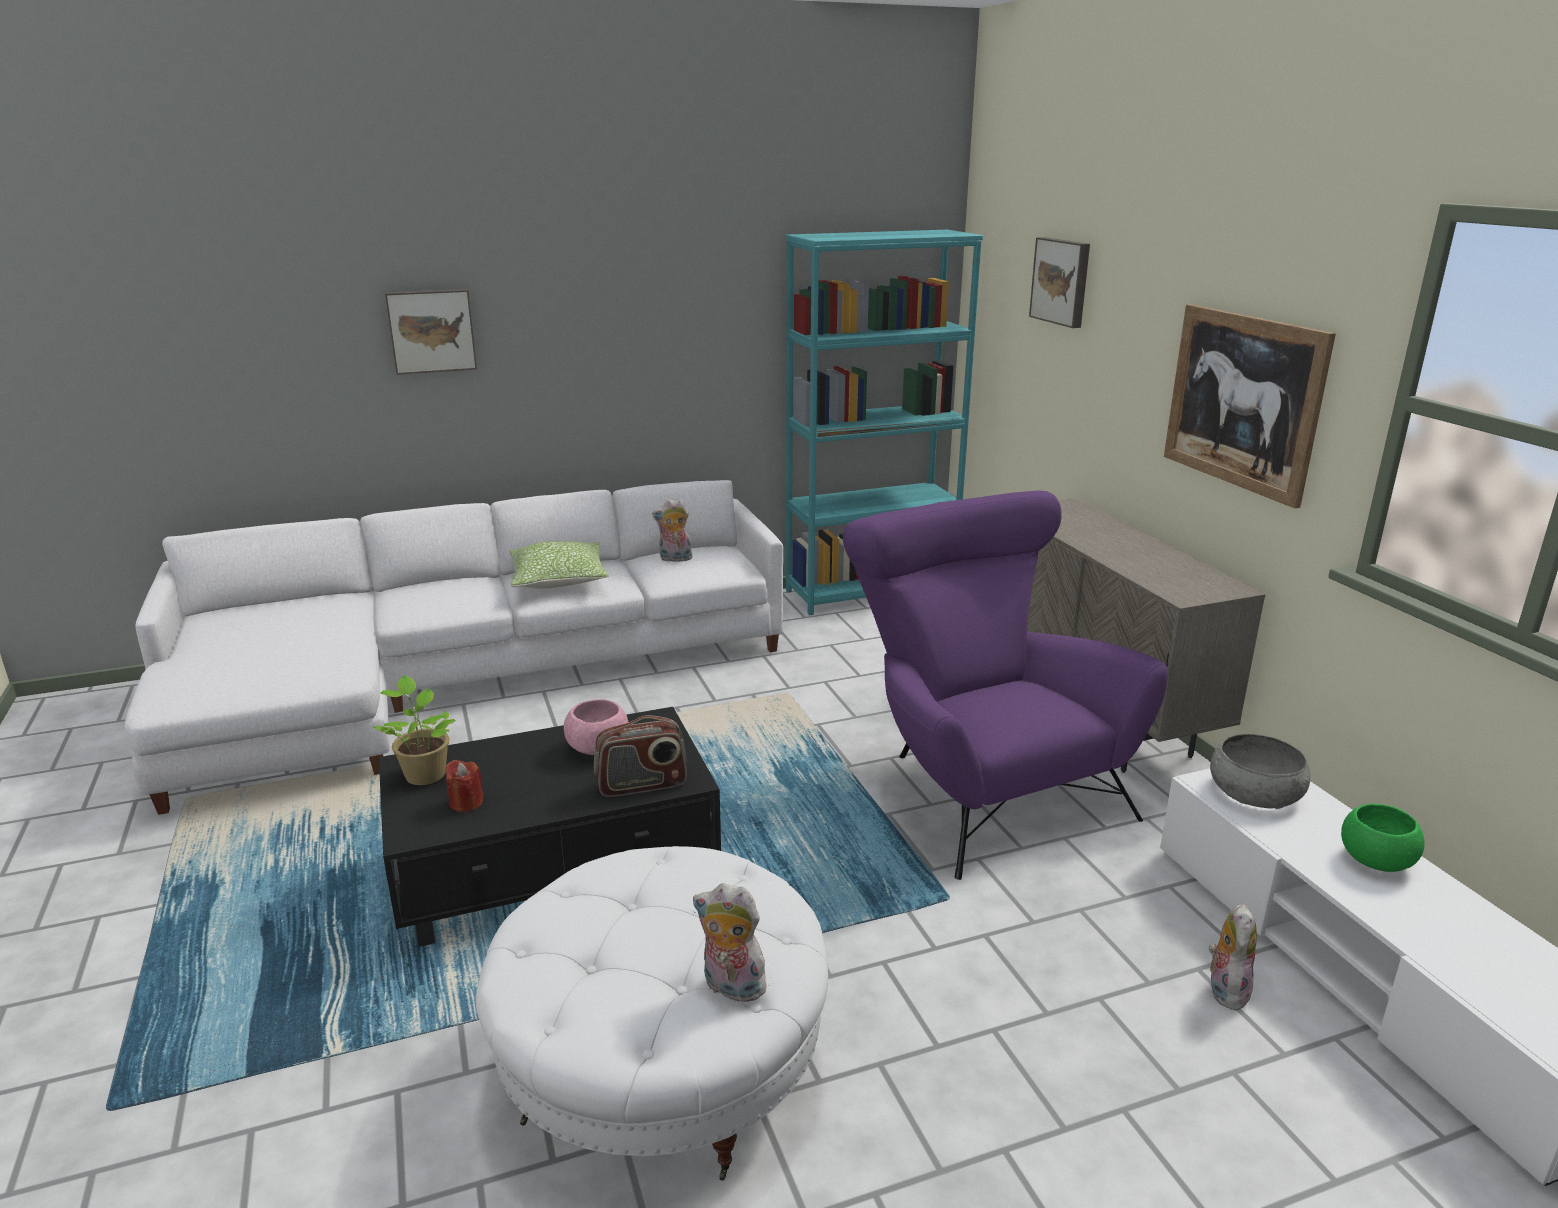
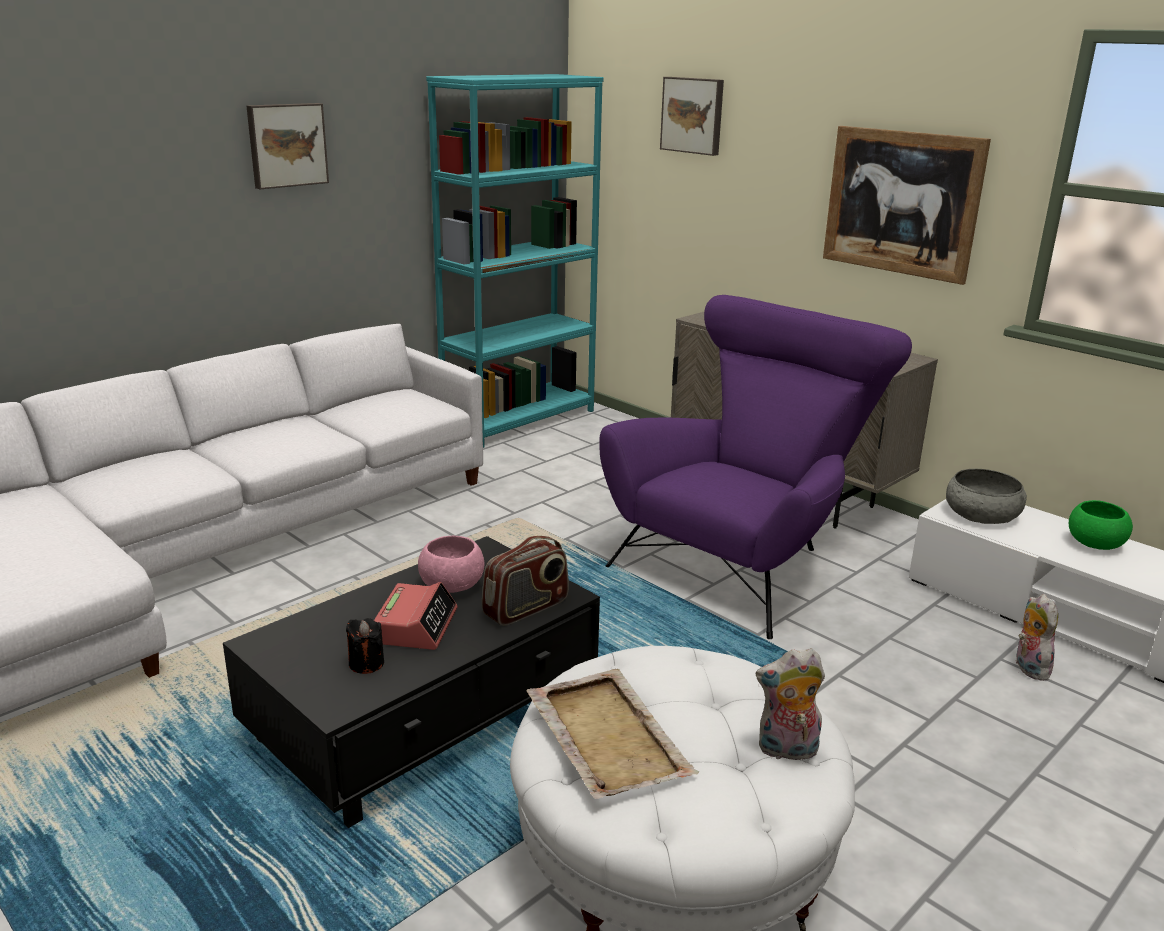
camera: 25 degrees left, 0 degrees up
(424, 773) = (292, 647): potted plant -> none
(431, 330) = (80, 180): picture -> picture (286, 145)
(466, 803) = (366, 663): red candle -> black candle
(535, 779) = (416, 626): none -> alarm clock
(558, 579) = (267, 440): pillow -> none
(581, 922) = (607, 735): none -> beige tray
(674, 559) = (370, 406): plush toy -> none
(980, 786) = (740, 561): purple armchair -> purple armchair turned 90 degrees clockwise

